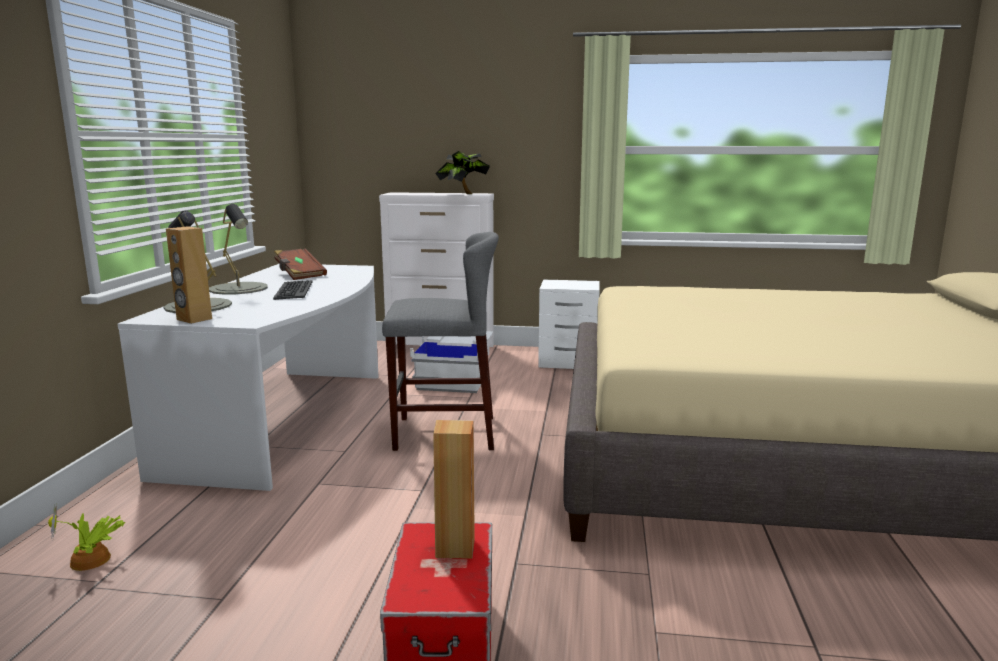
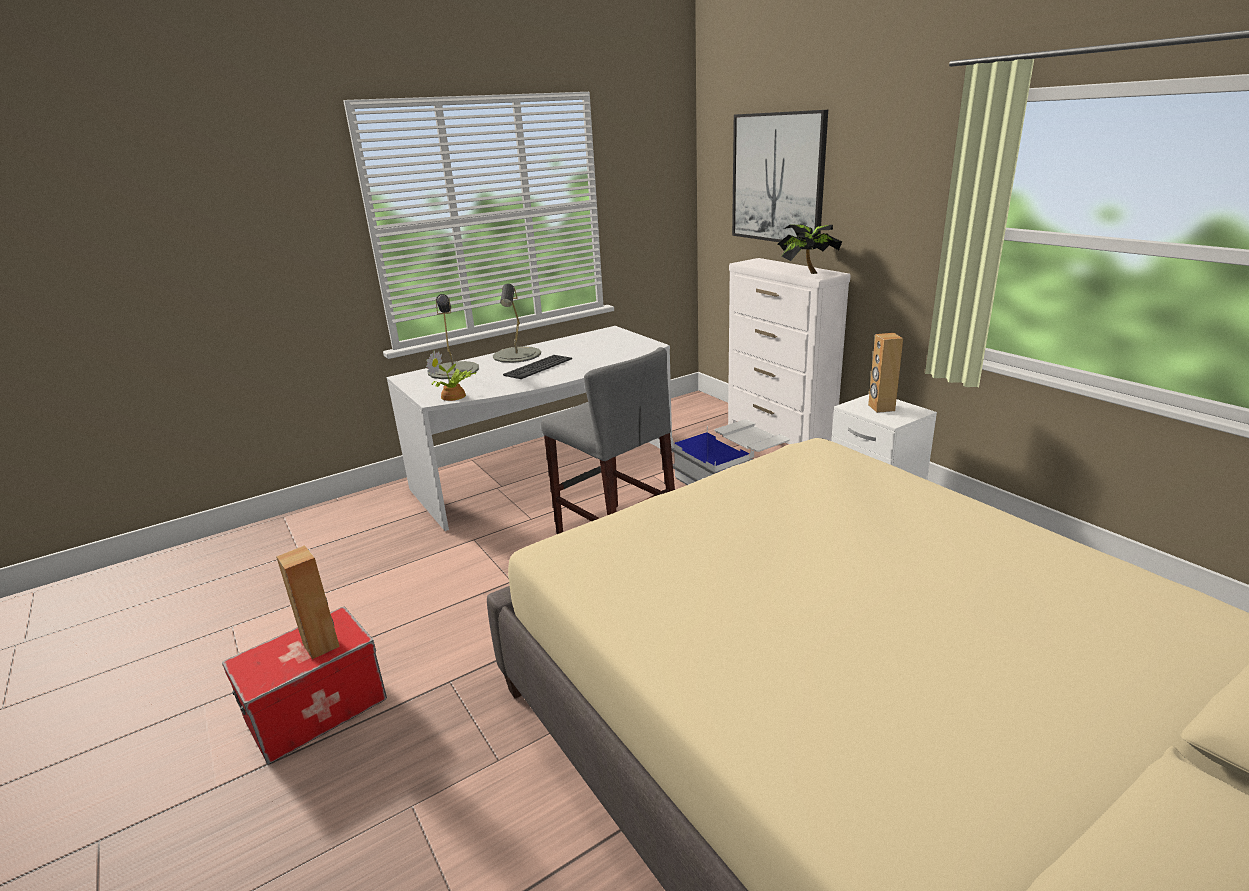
camera: 50 degrees right, 10 degrees up
(92, 560) = (316, 536): potted plant -> potted plant (453, 396)
(194, 319) = (419, 385): brown speaker -> brown speaker (881, 408)
(299, 275) = (589, 346): brown book -> none
(405, 121) = (777, 178): none -> picture

